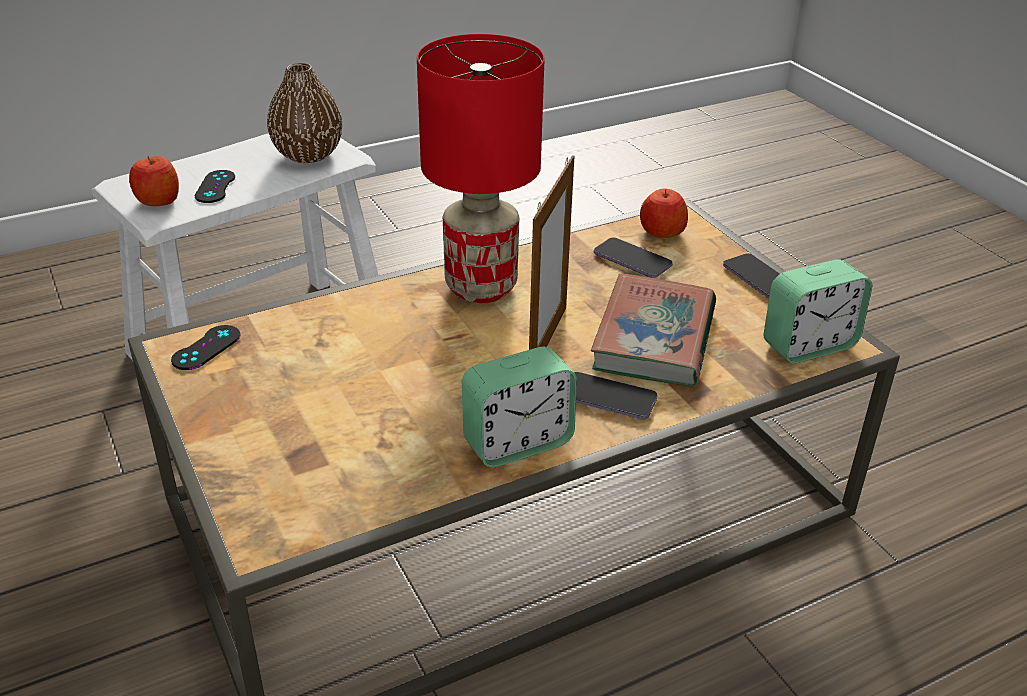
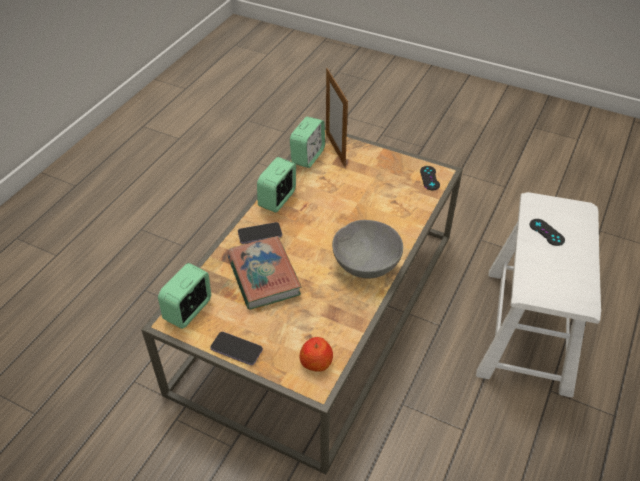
camera: 145 degrees right, 10 degrees up
(158, 200) = (551, 209): apple -> none
(308, 154) = (548, 282): brown vase -> none
(356, 504) = (308, 156): none -> alarm clock
(482, 287) = (366, 264): red table lamp -> grey bowl
(547, 342) = (307, 249): picture frame -> picture frame (335, 149)
(632, 260) = (313, 326): phone -> none

